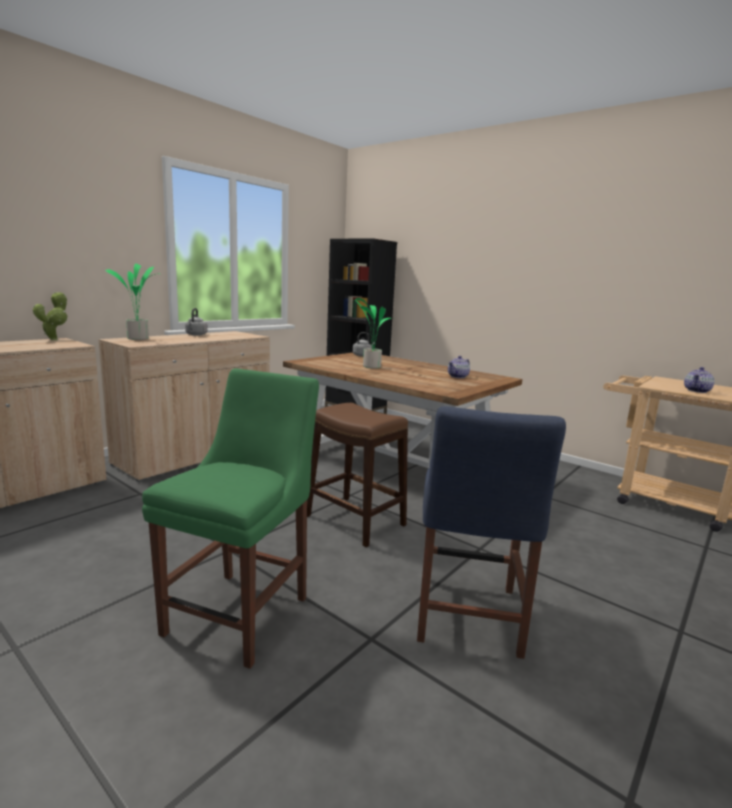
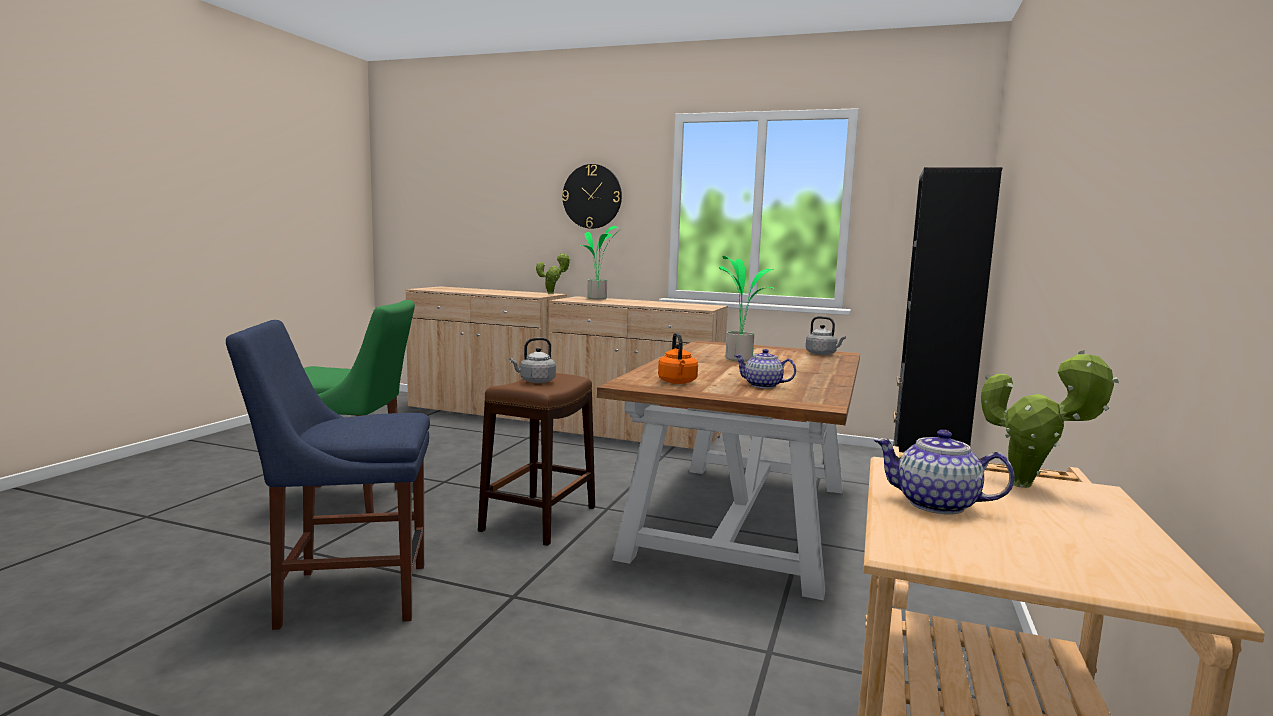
camera: 70 degrees right, 5 degrees down
(81, 228) = (592, 196): none -> wall clock
(196, 335) = (661, 302): grey kettle -> grey kettle (535, 381)
(446, 385) = (677, 382): none -> orange kettle
(665, 381) = (1028, 486): none -> potted plant

